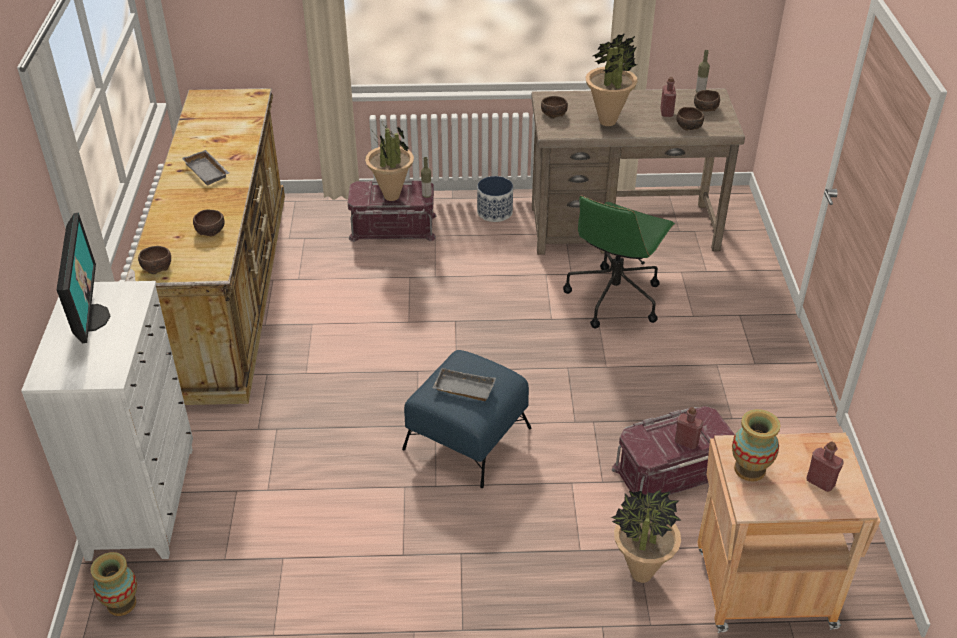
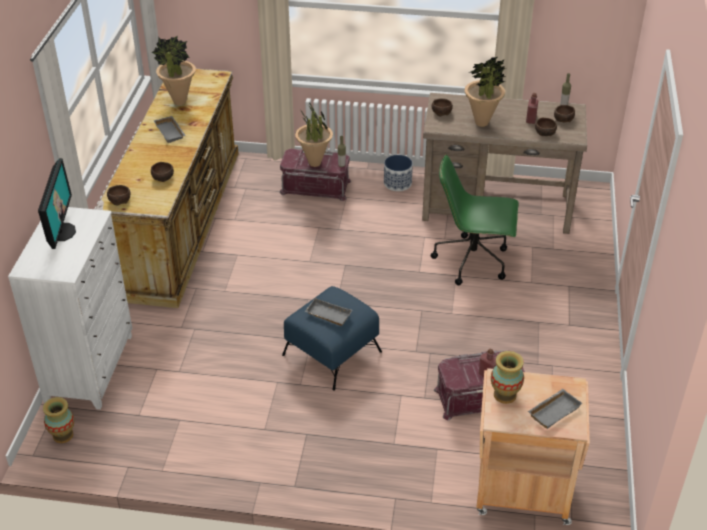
camera: 10 degrees right, 0 degrees up
(614, 297) = (473, 261): green office chair -> green office chair turned 60 degrees clockwise
(640, 574) = (434, 466): potted plant -> potted plant (179, 101)
(820, 482) = (553, 410): red bottle -> grey tray

